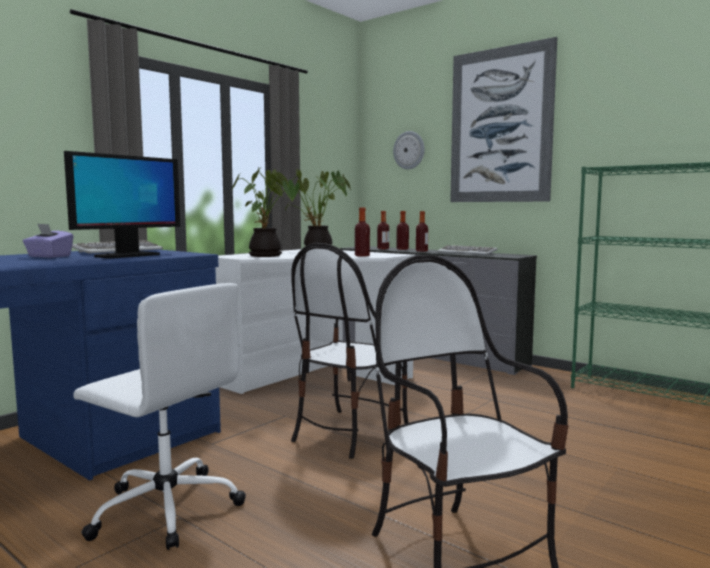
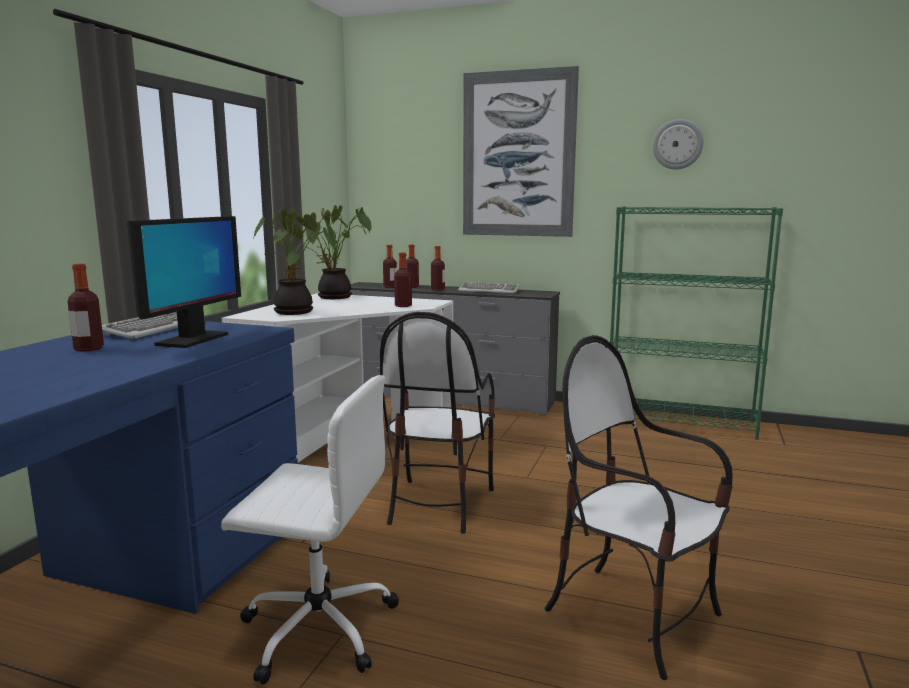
camera: 20 degrees left, 5 degrees up
(49, 256) = (89, 349): purple tissue box -> bottle
(409, 150) = (411, 174): wall clock -> wall clock (677, 144)

